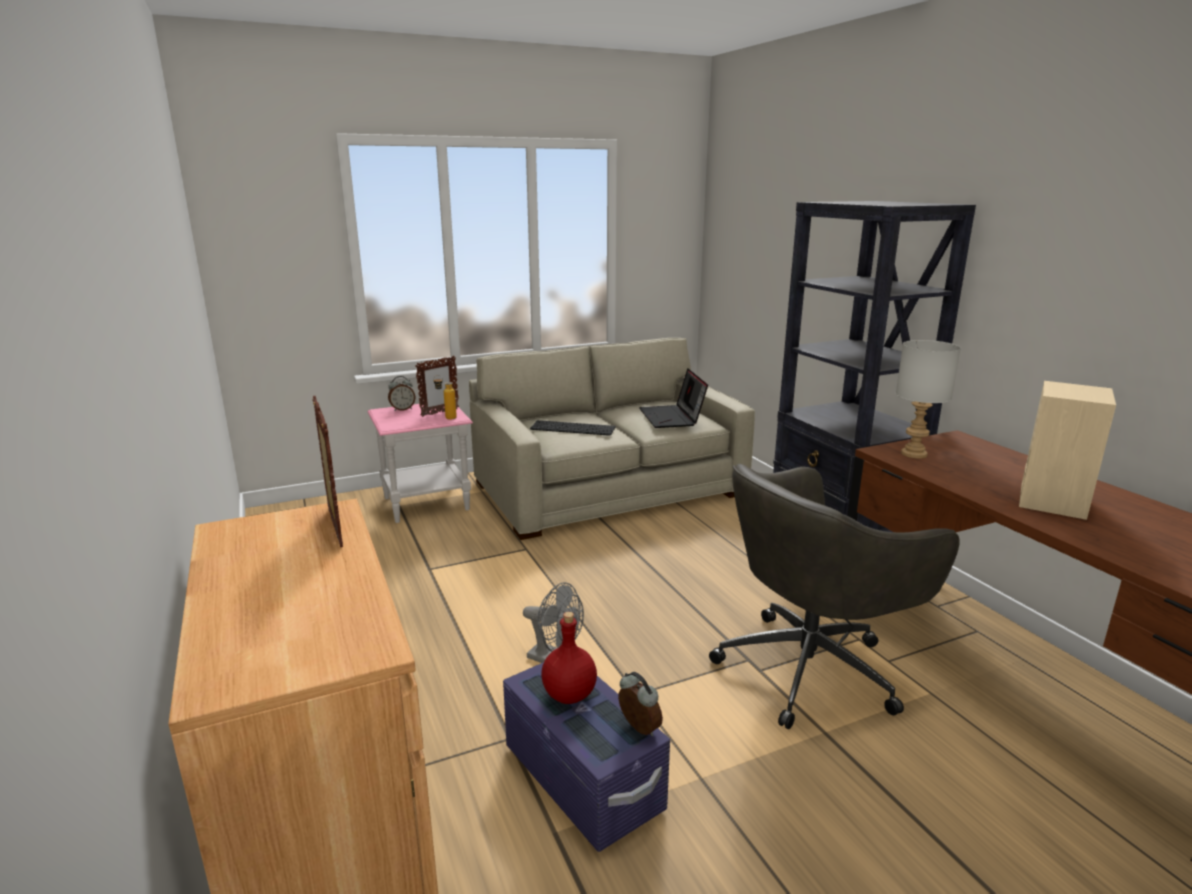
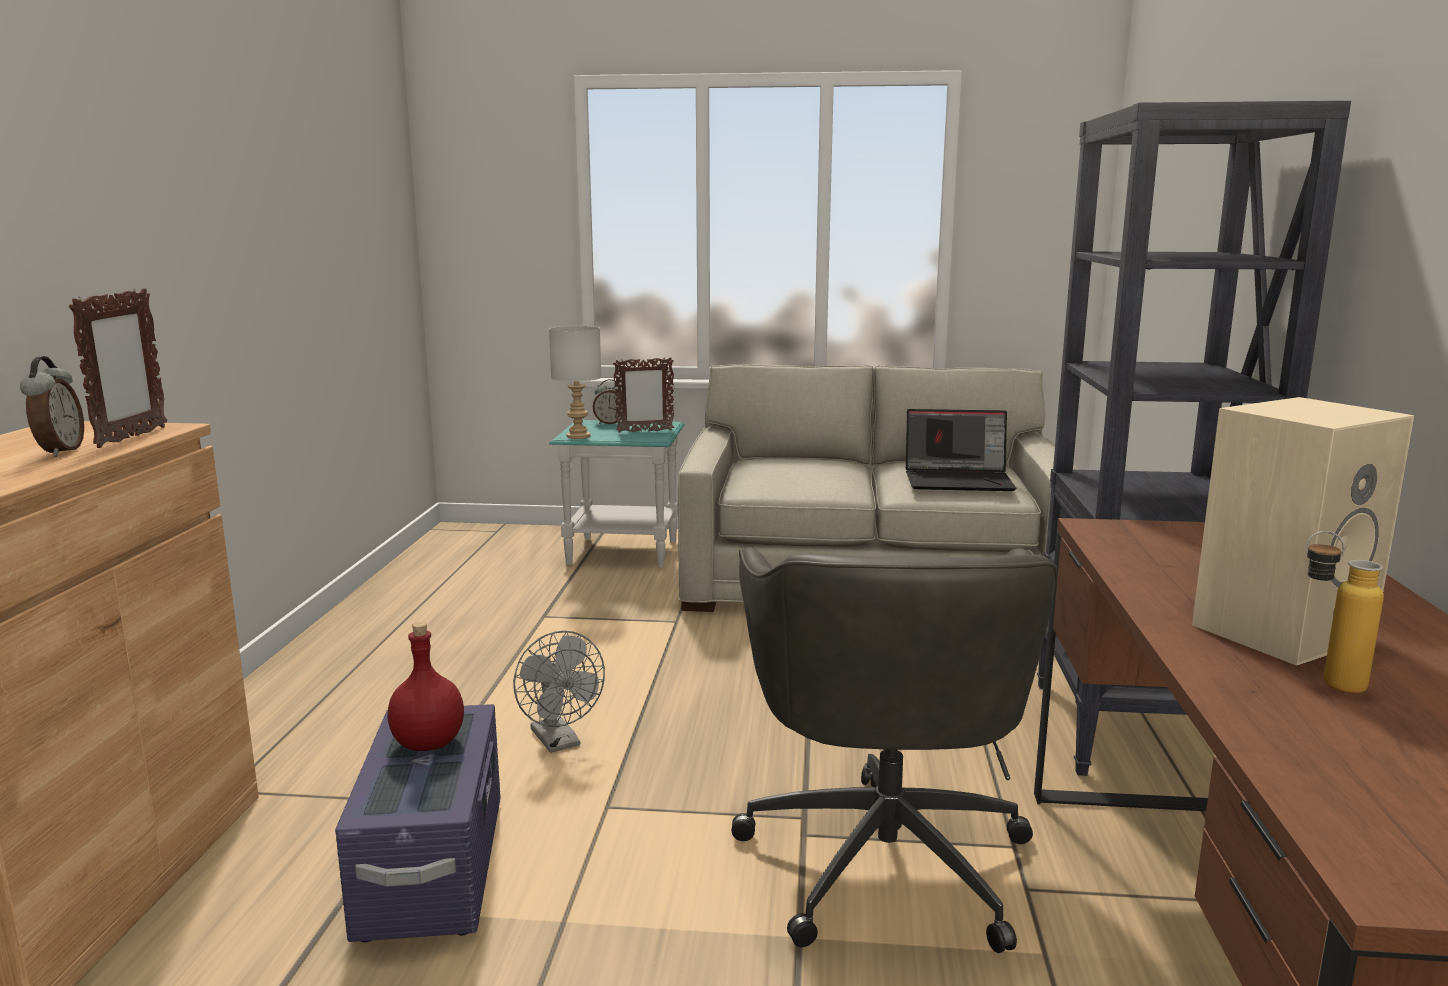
camera: 30 degrees right, 5 degrees down
(427, 503) = (624, 552): pink side table -> turquoise side table
(446, 418) = (642, 437): bottle -> bottle (1325, 683)
(574, 428) = (800, 472): keyboard -> none
(638, 729) = (447, 799): alarm clock -> alarm clock (59, 451)
(672, 417) = (959, 480): laptop -> laptop turned 105 degrees counterclockwise
(811, 668) = (885, 856): grey office chair -> grey office chair turned 90 degrees counterclockwise
(914, 454) = (1146, 538): grey table lamp -> grey table lamp (577, 436)

